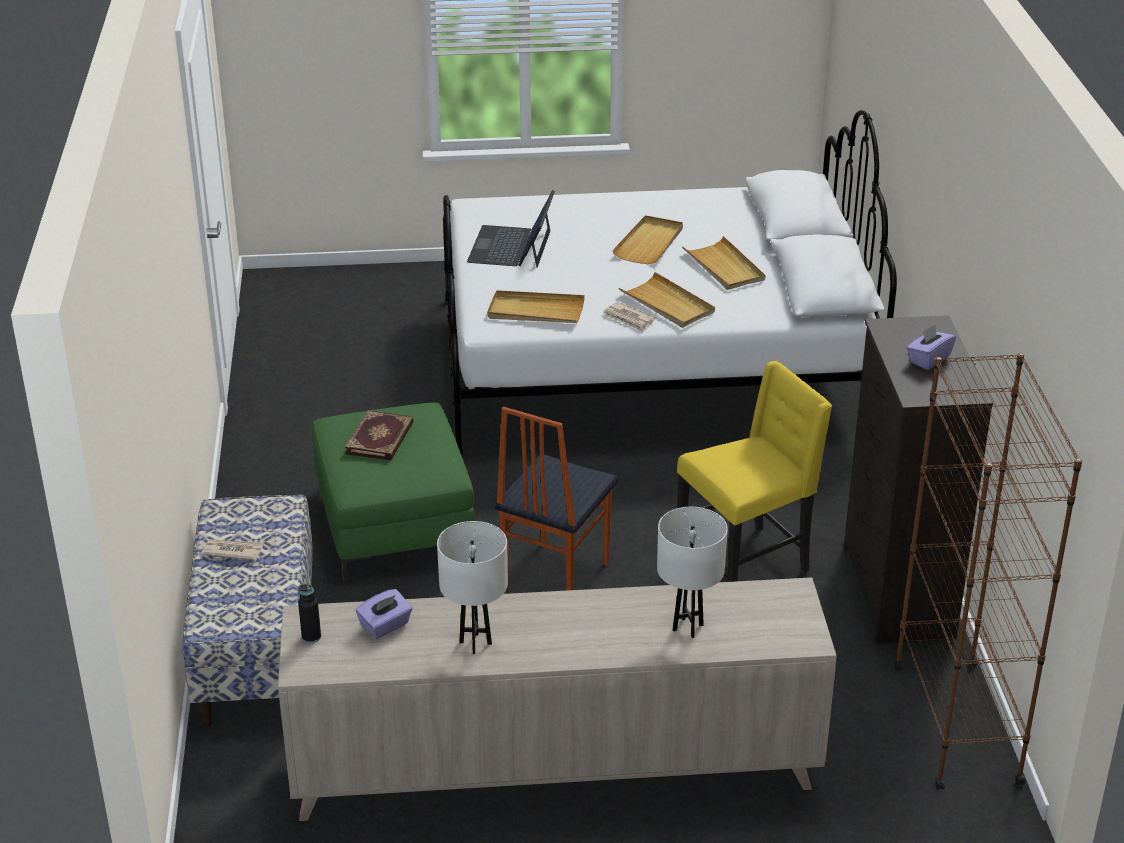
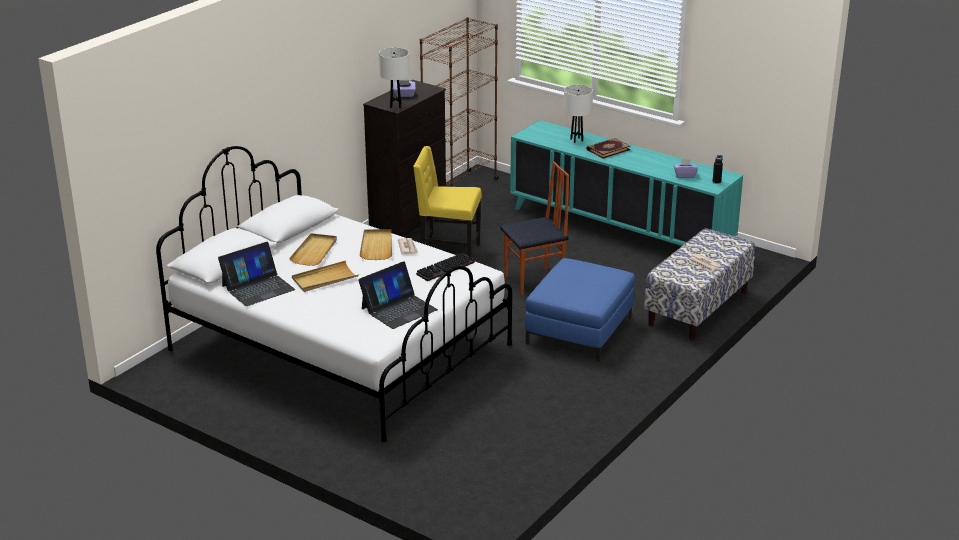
camera: 140 degrees left, 5 degrees down
(381, 438) = (581, 286): book -> book (607, 149)
(395, 524) = (579, 330): green ottoman -> blue ottoman
(475, 643) = (657, 161): white table lamp -> white table lamp (395, 106)
(535, 311) = (445, 269): beige tray -> keyboard
(555, 771) = (620, 229): beige cabinet -> turquoise cabinet
(699, 207) = (258, 287): none -> laptop

